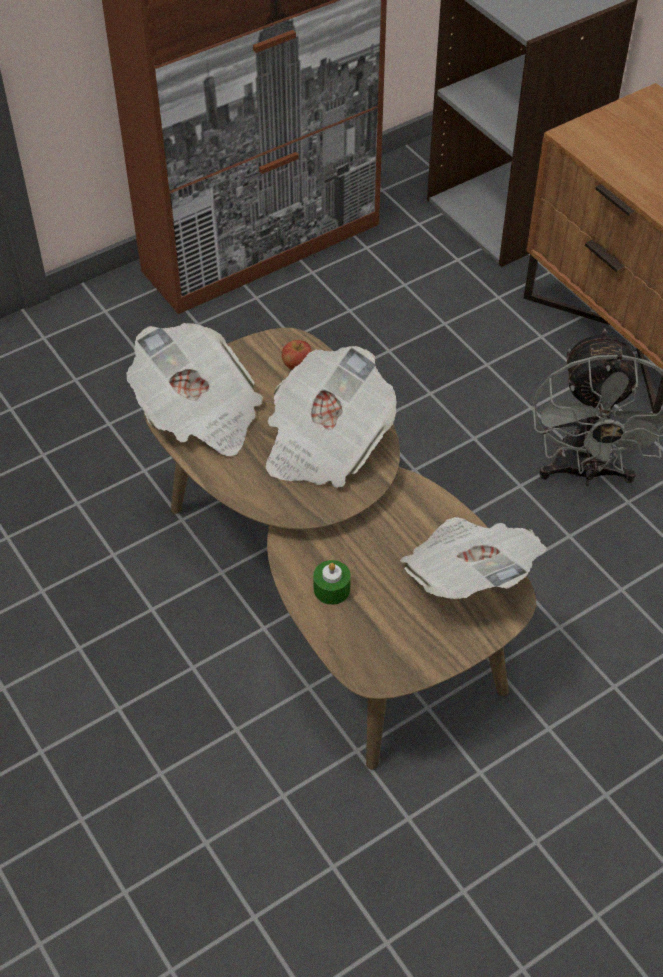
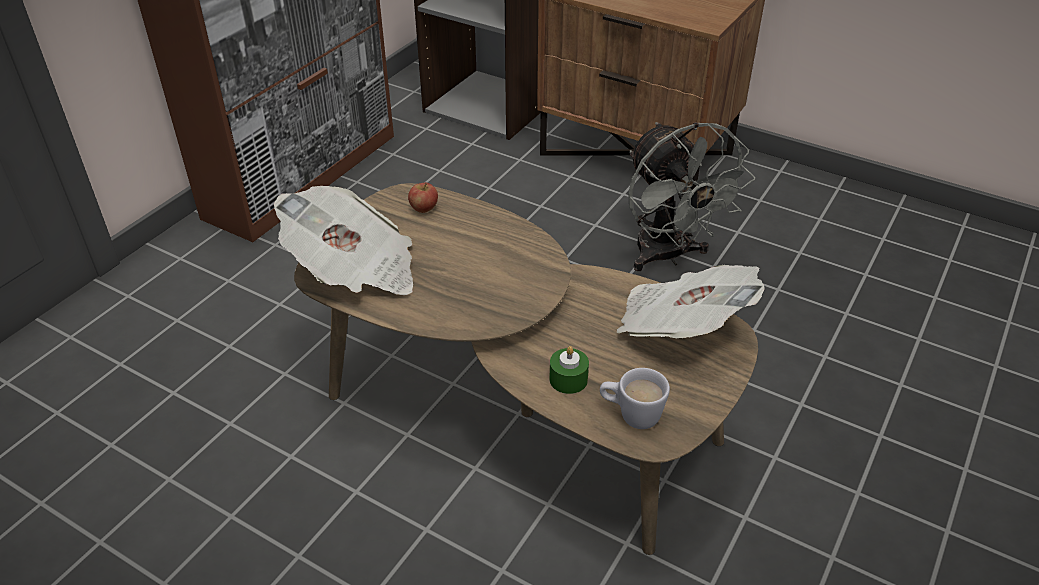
camera: 25 degrees left, 10 degrees down
(324, 443) = (489, 259): newspaper -> none
(364, 644) = (631, 415): none -> white mug

